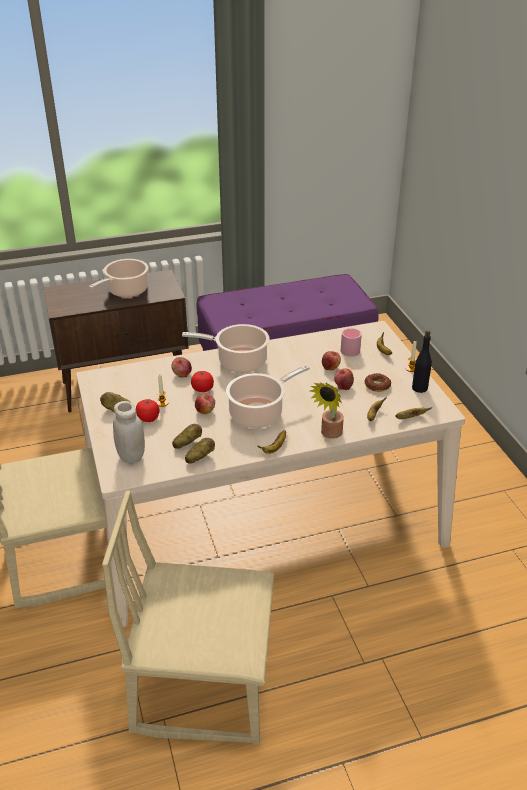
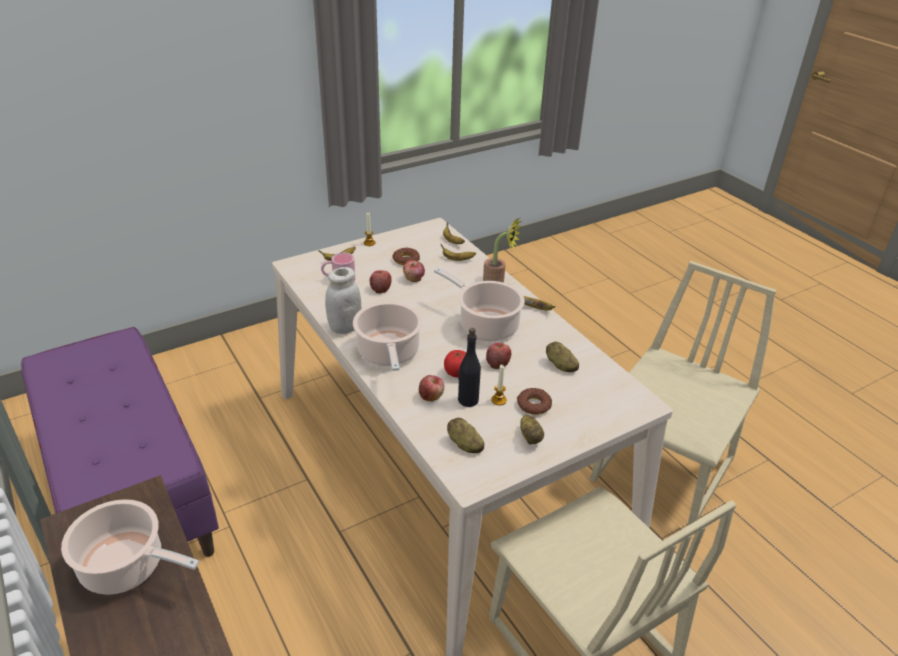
camera: 105 degrees left, 0 degrees up
(131, 456) = (605, 402): white jar -> white jar (344, 327)
(148, 418) = (533, 405): tomato -> donut
(200, 457) = (578, 353): potato -> potato (464, 444)
(203, 684) = (663, 471): beige chair -> beige chair turned 135 degrees counterclockwise
(419, 388) = (402, 238): black bottle -> black bottle (468, 400)

